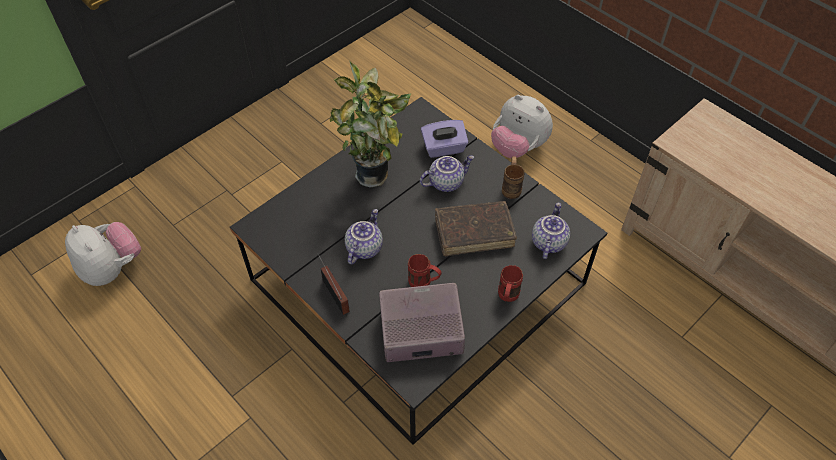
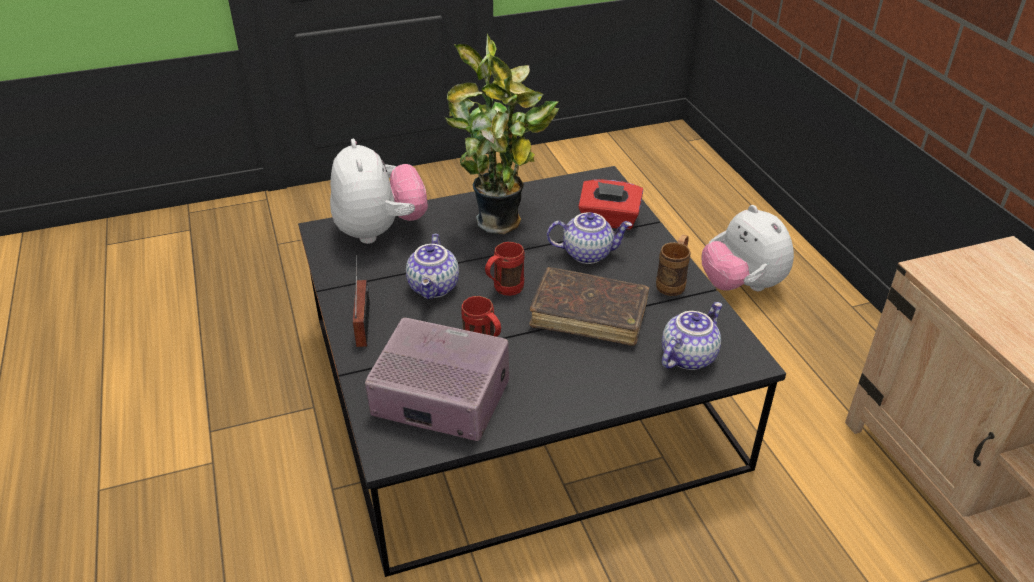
camera: 25 degrees right, 15 degrees down
(112, 268) = (186, 264): plush toy -> plush toy (380, 231)
(363, 247) = (435, 288): teapot -> teapot turned 135 degrees clockwise
(444, 148) = (608, 220): purple tissue box -> red tissue box
(507, 297) = (586, 400): red mug -> red mug (503, 290)

